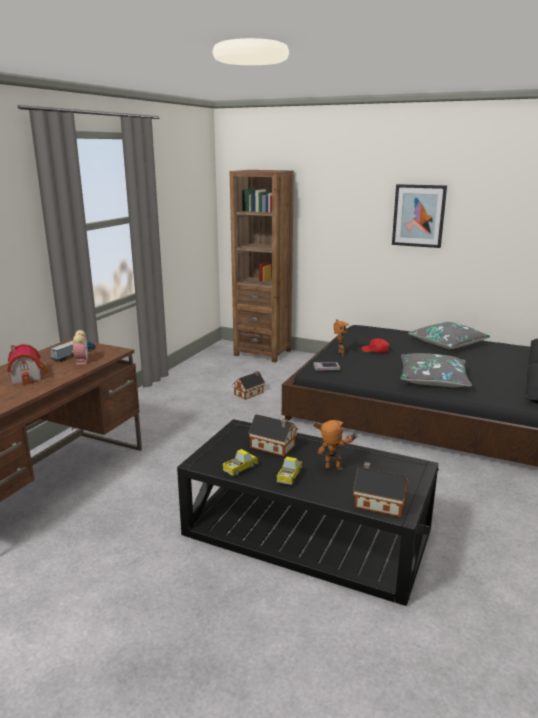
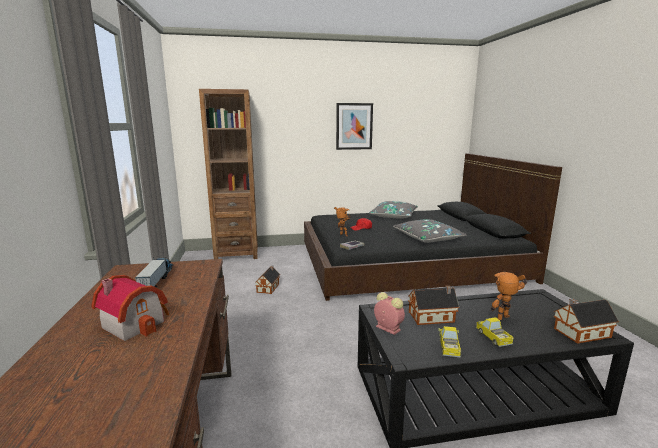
camera: 35 degrees left, 5 degrees down
(81, 361) = (181, 284): alarm clock -> alarm clock (387, 328)

